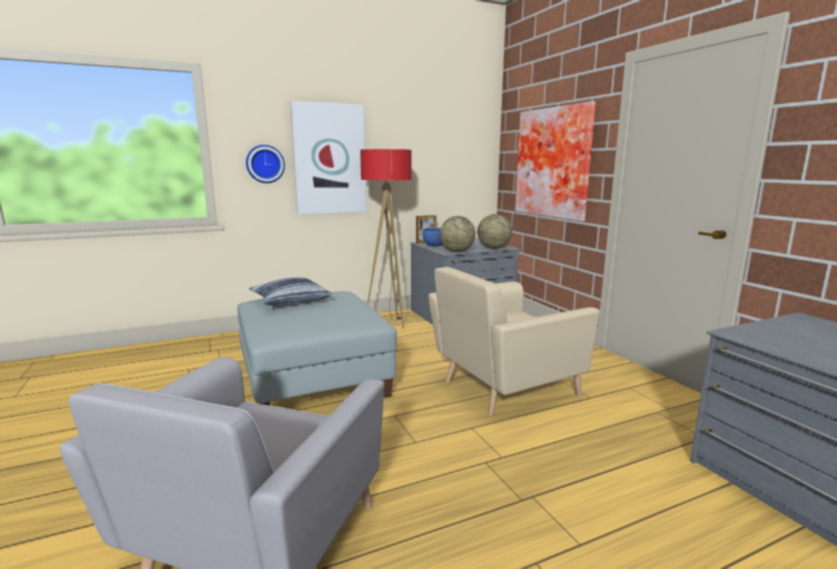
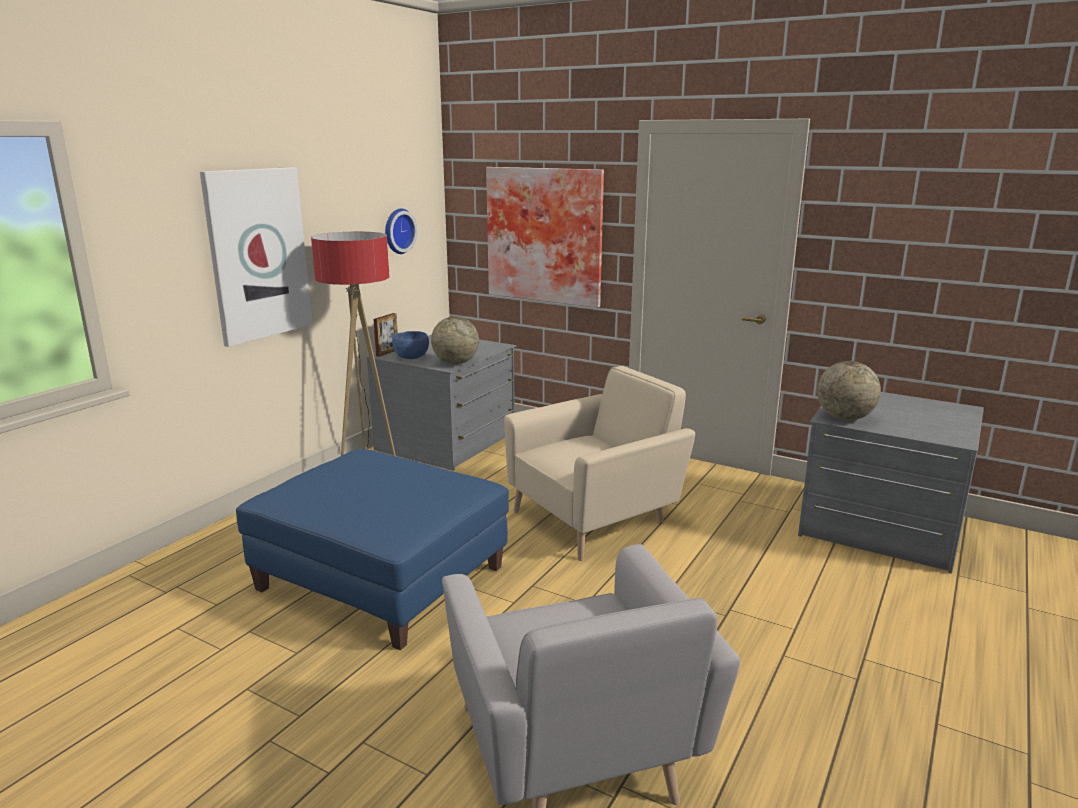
camera: 35 degrees left, 5 degrees up
(265, 164) = (172, 276): wall clock -> wall clock (397, 231)
(290, 300) = (326, 483): pillow -> none
(312, 378) = (380, 578): grey ottoman -> blue ottoman
(493, 248) = (487, 349): globe -> globe (844, 418)
(503, 387) = (595, 518): beige armchair -> beige armchair turned 150 degrees counterclockwise

